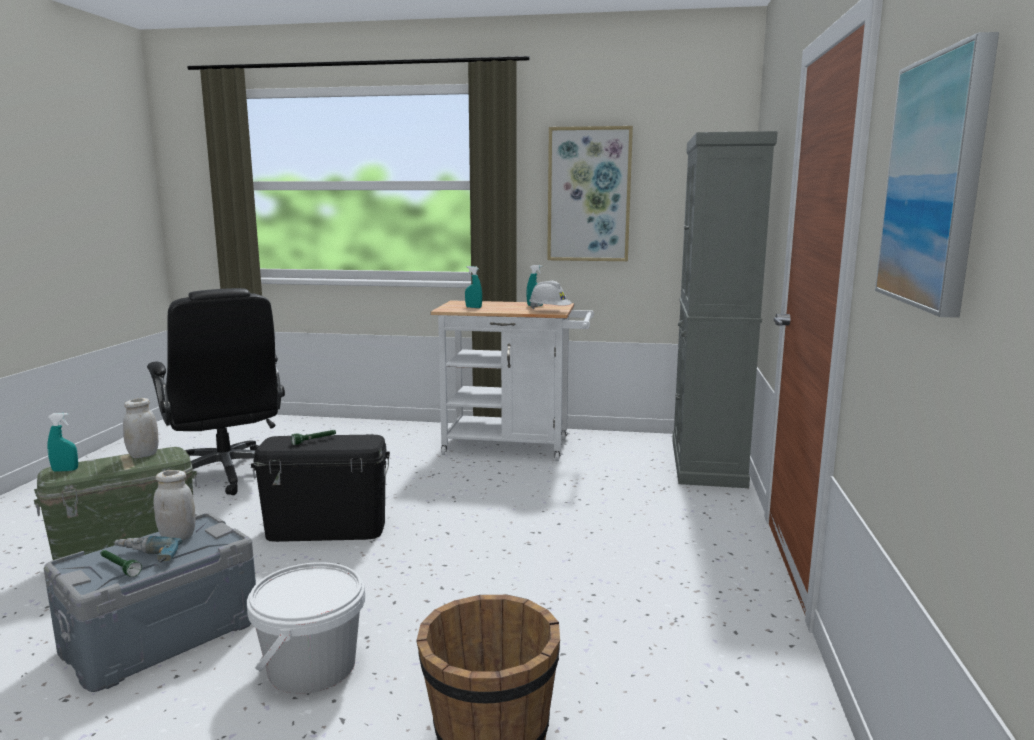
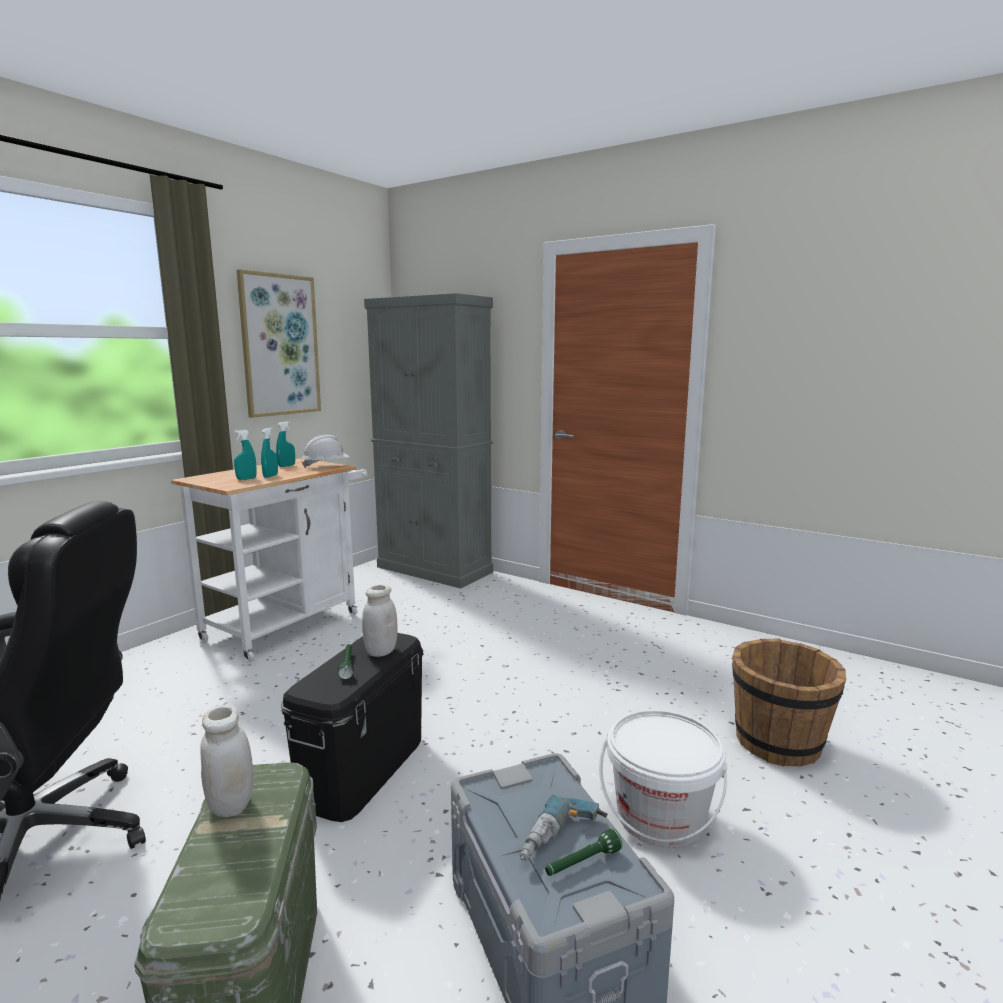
camera: 65 degrees left, 0 degrees up
(65, 470) = (206, 904): turquoise spray bottle -> turquoise spray bottle (270, 476)
(177, 537) = (510, 810): white jar -> white jar (380, 651)
(935, 182) = (840, 338): picture -> none

